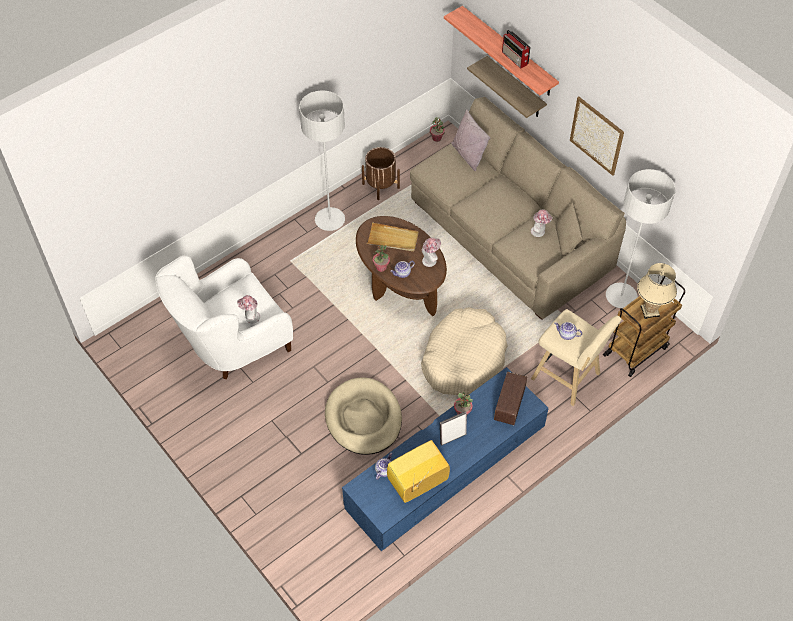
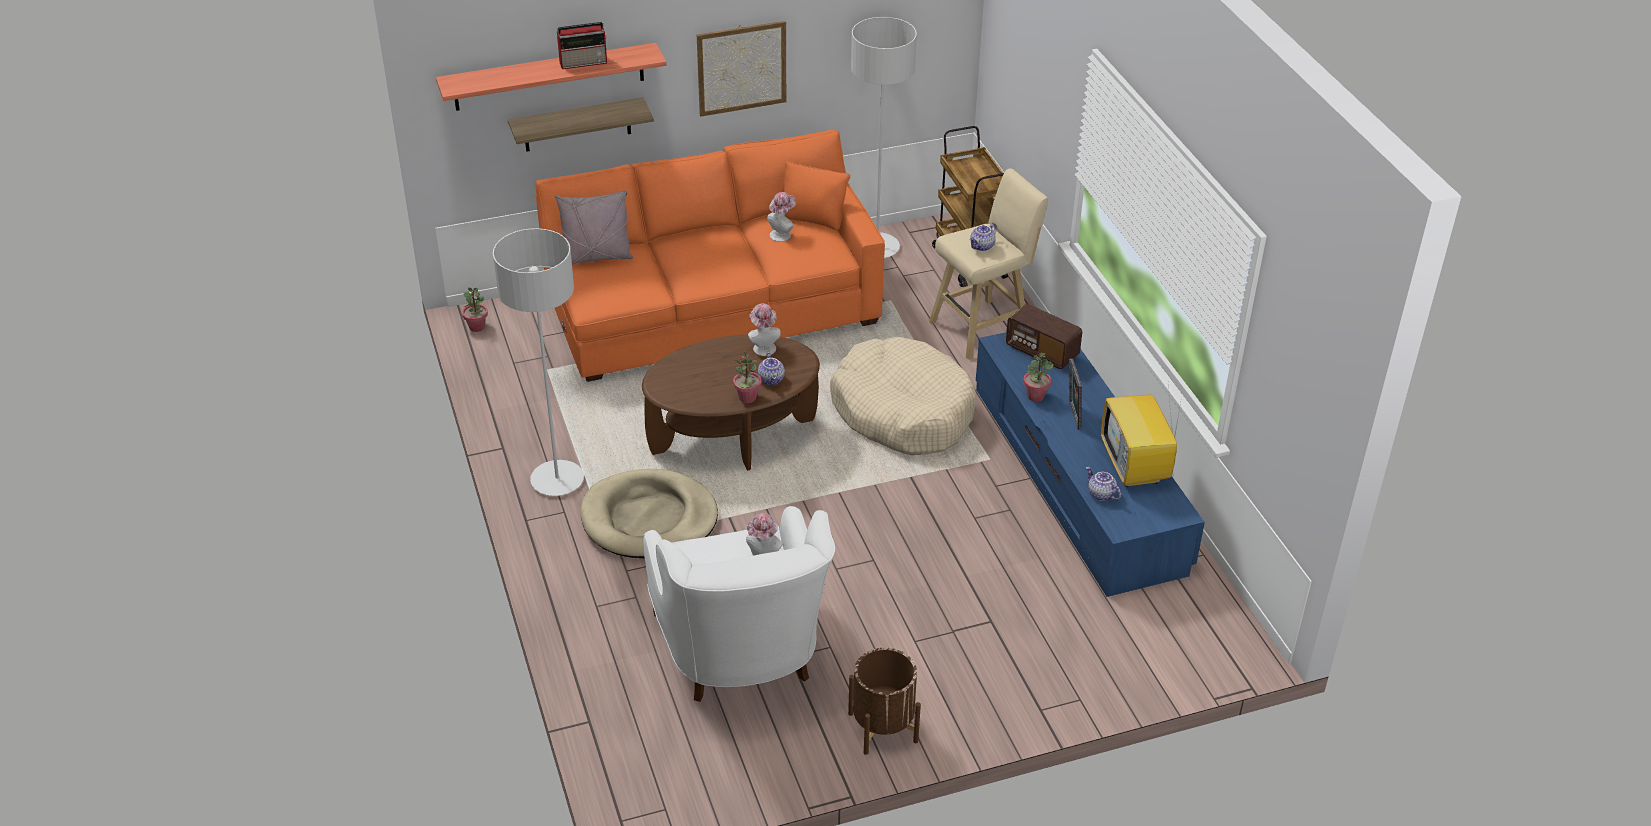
camera: 70 degrees left, 15 degrees down
(363, 418) = (958, 537): beige dog bed -> beige dog bed (649, 519)
(381, 186) = (527, 408): brown planter -> brown planter (883, 727)
(393, 239) = (700, 372): beige tray -> none
(510, 234) = (712, 309): beige sofa -> orange sofa
(650, 311) = (977, 176): beige table lamp -> none

